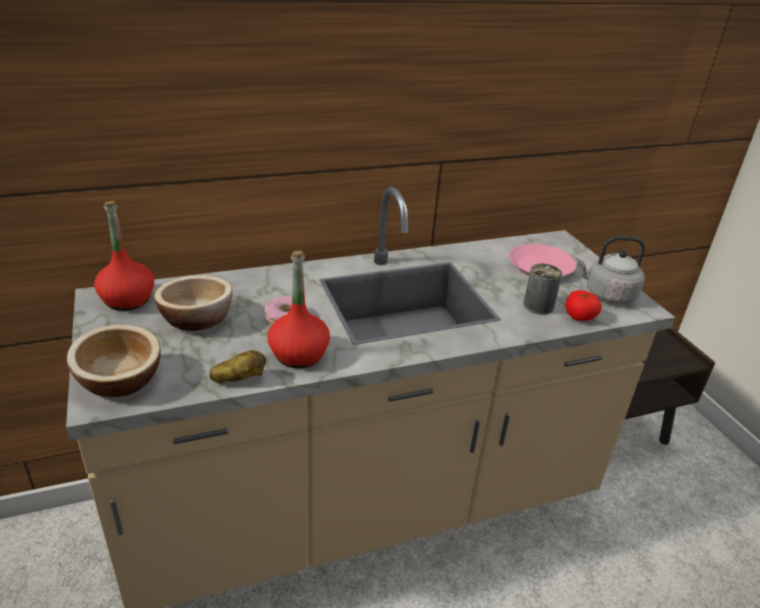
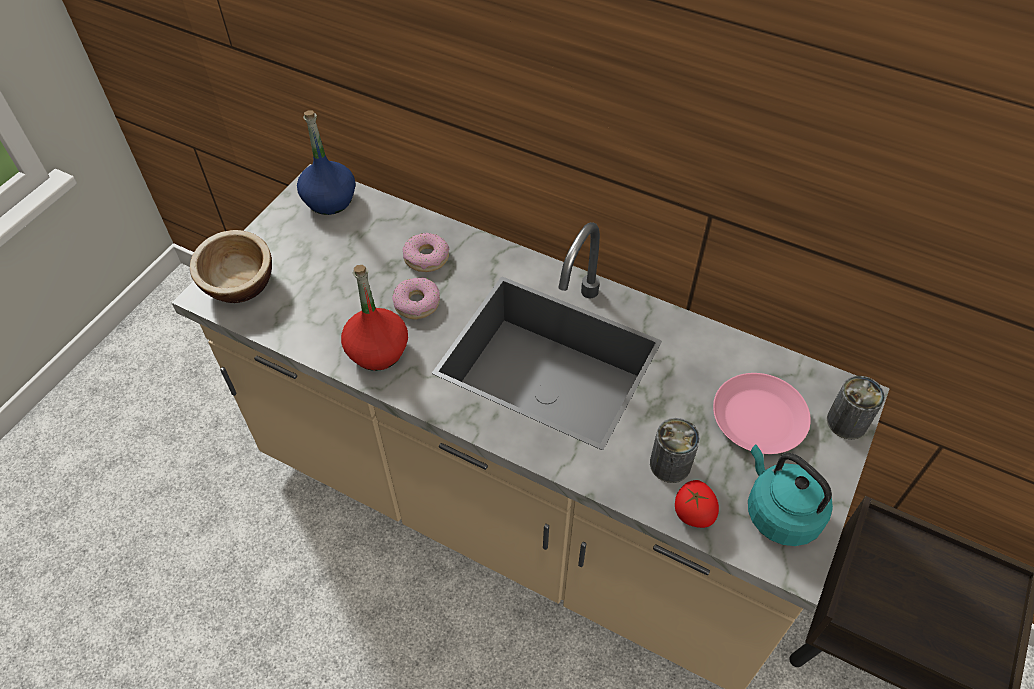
camera: 50 degrees right, 20 degrees up
(127, 299) = (329, 200): red bottle -> blue bottle
(197, 319) = (352, 257): bowl -> none
(239, 379) = (308, 343): potato -> none
(255, 294) = (426, 258): none -> donut
(572, 249) = (846, 422): none -> can
(607, 294) = (779, 512): grey kettle -> turquoise kettle

